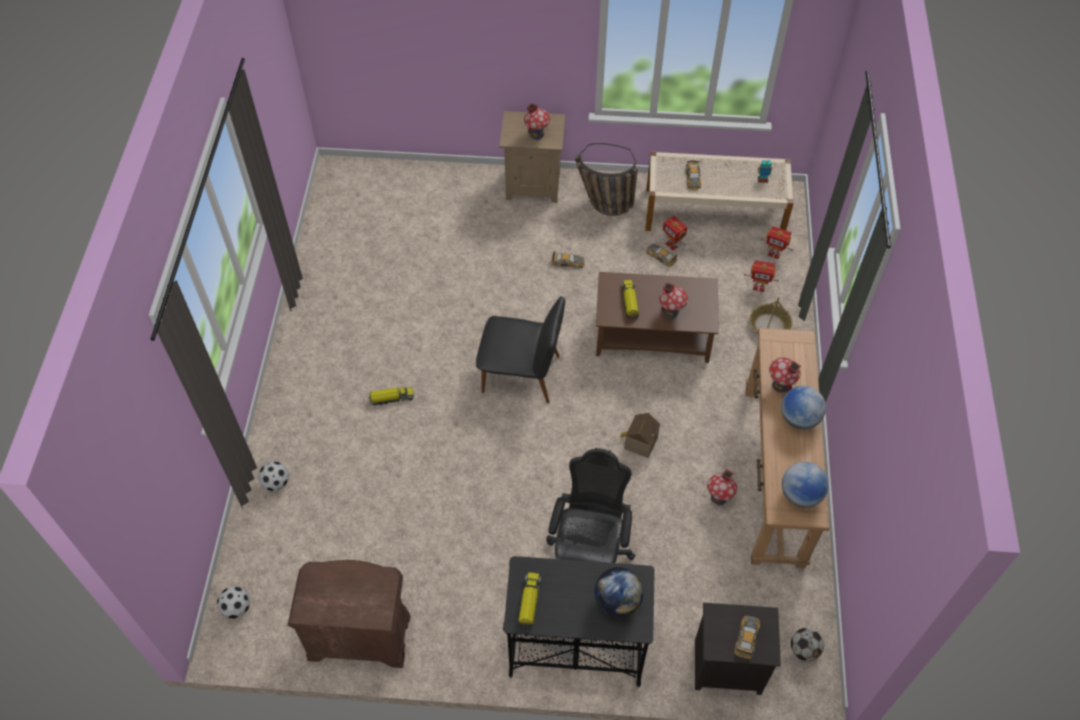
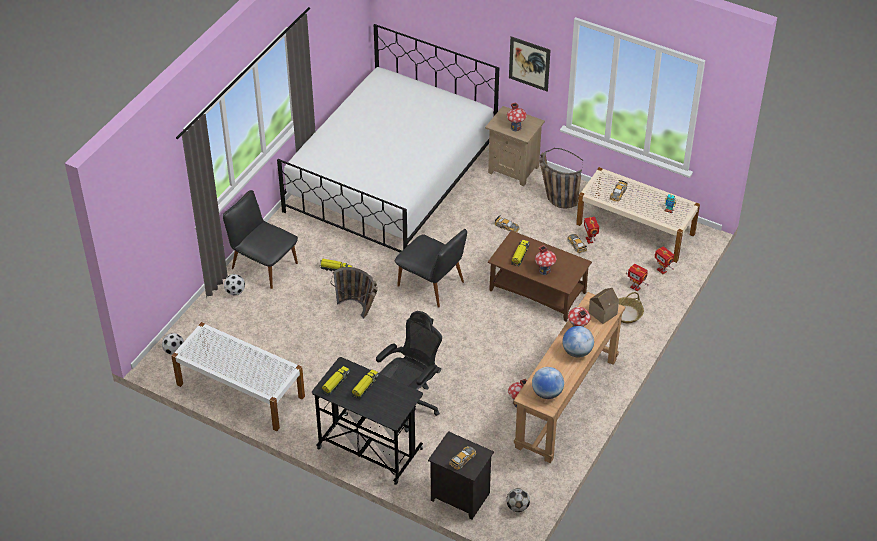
camera: 25 degrees right, 10 degrees down
(296, 429) = (264, 265): none -> black chair
(359, 632) = (240, 391): brown nightstand -> white bench
(396, 250) = (391, 180): none -> white bed
(453, 447) = (359, 311): none -> basket
(537, 47) = (529, 63): none -> picture
(572, 590) = (365, 387): none -> toy truck
(617, 601) = (388, 402): globe -> none
(639, 442) = (485, 352): toy house -> toy house (601, 312)

